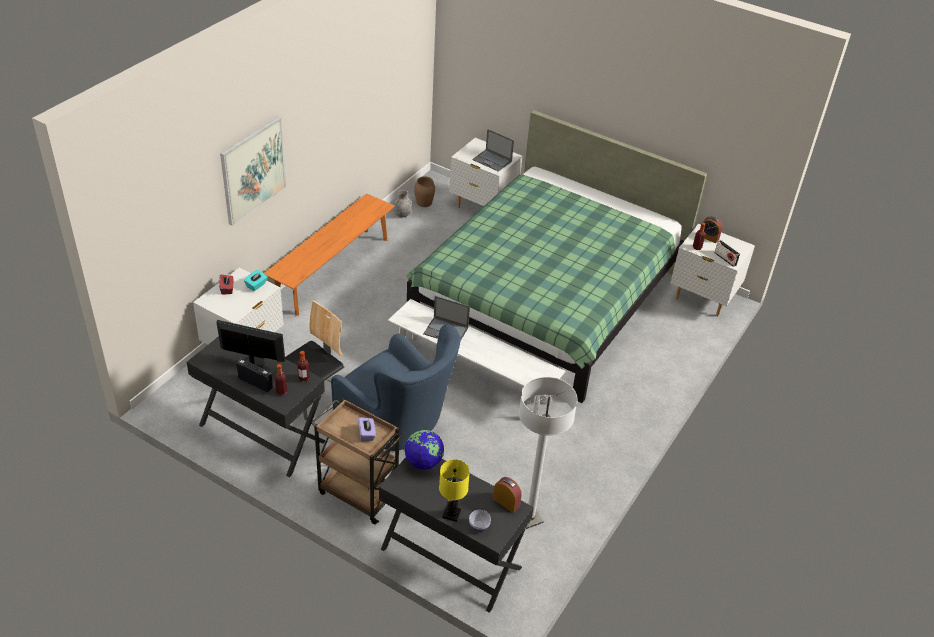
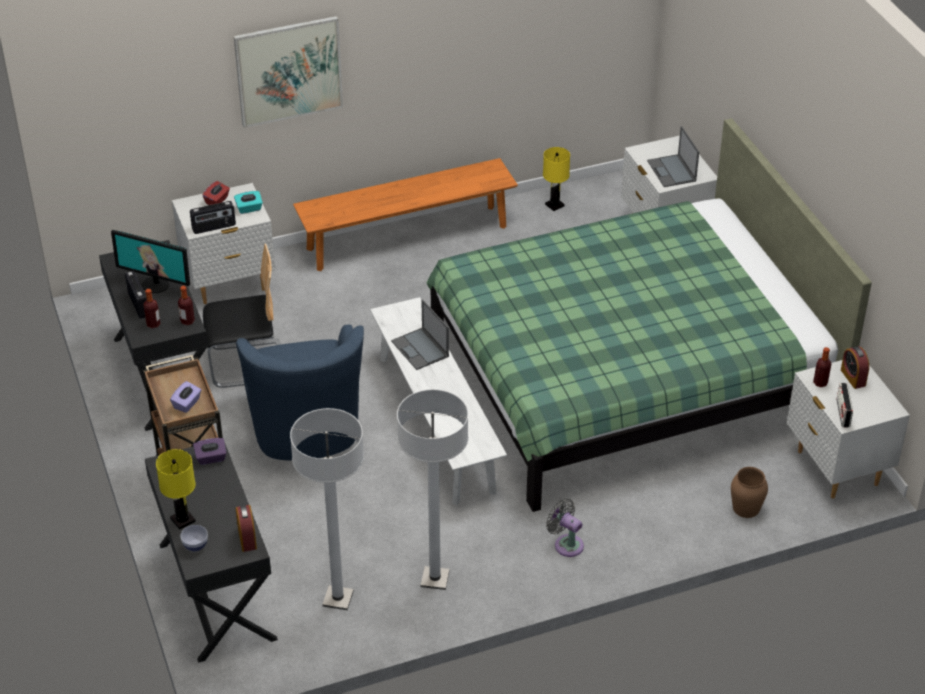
camera: 40 degrees right, 0 degrees up
(245, 308) = (214, 227): none -> radio
(252, 363) = (156, 284): monitor -> monitor turned 150 degrees clockwise
(402, 214) = (554, 205): grey vase -> yellow table lamp
(423, 462) = (211, 458): globe -> purple tissue box
(424, 202) = (597, 201): brown vase -> brown vase (746, 507)
(571, 473) = (435, 579): none -> white floor lamp
(619, 412) = (566, 544): none -> grey fan

